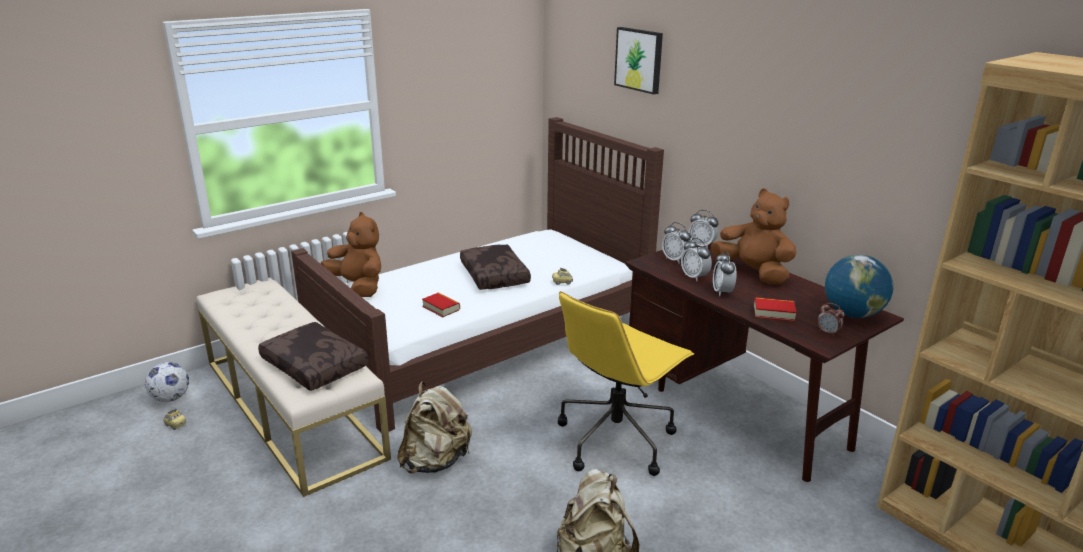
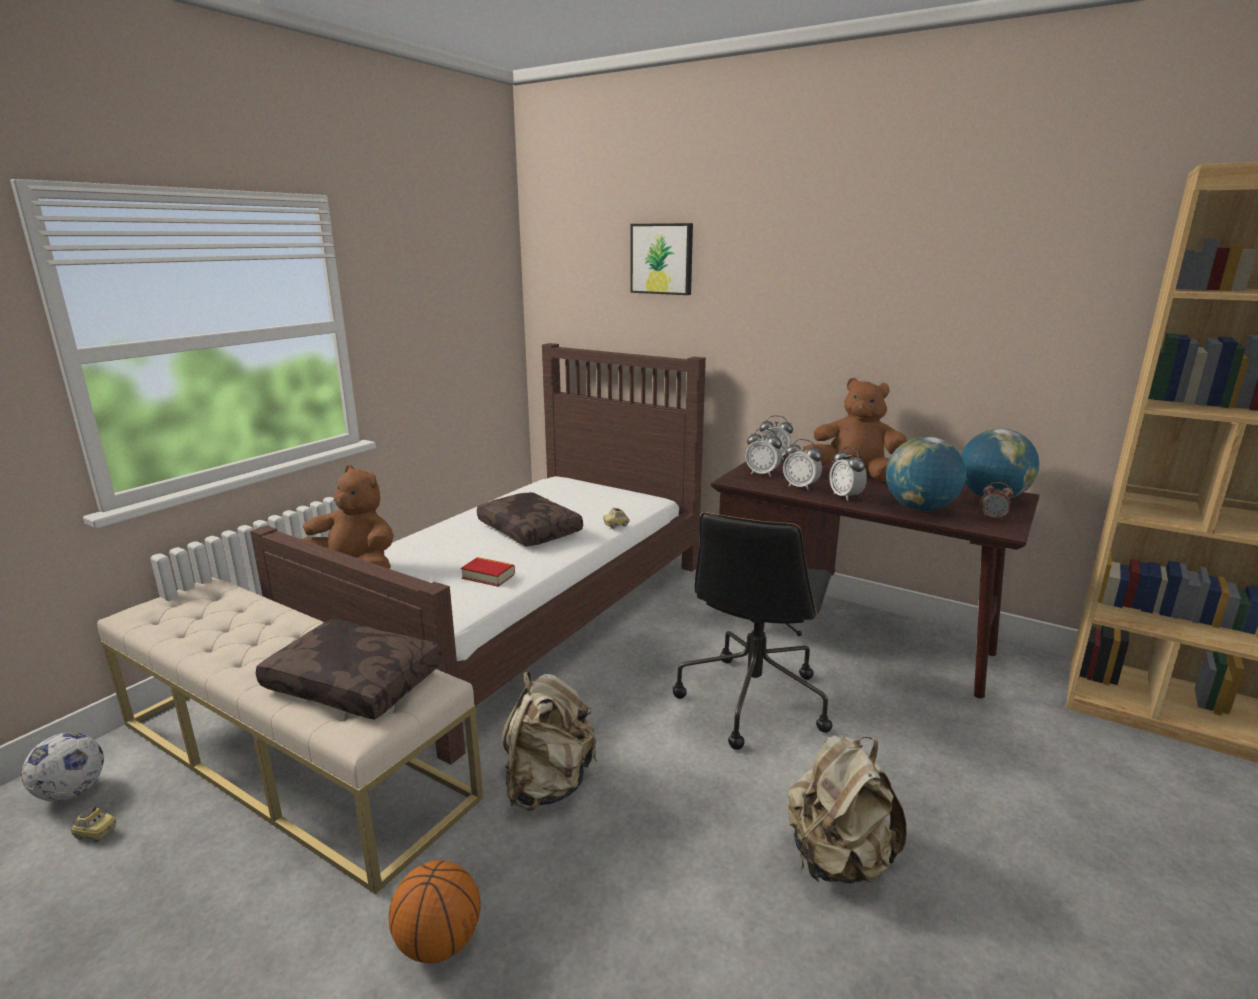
camera: 20 degrees left, 5 degrees down
(324, 531) = (439, 942): none -> basketball
(616, 439) = (753, 699): yellow office chair -> black office chair
(773, 313) = (919, 508): book -> globe

